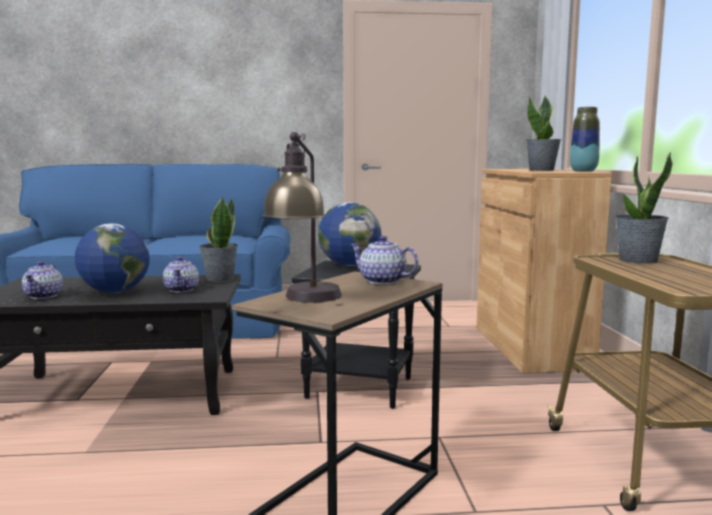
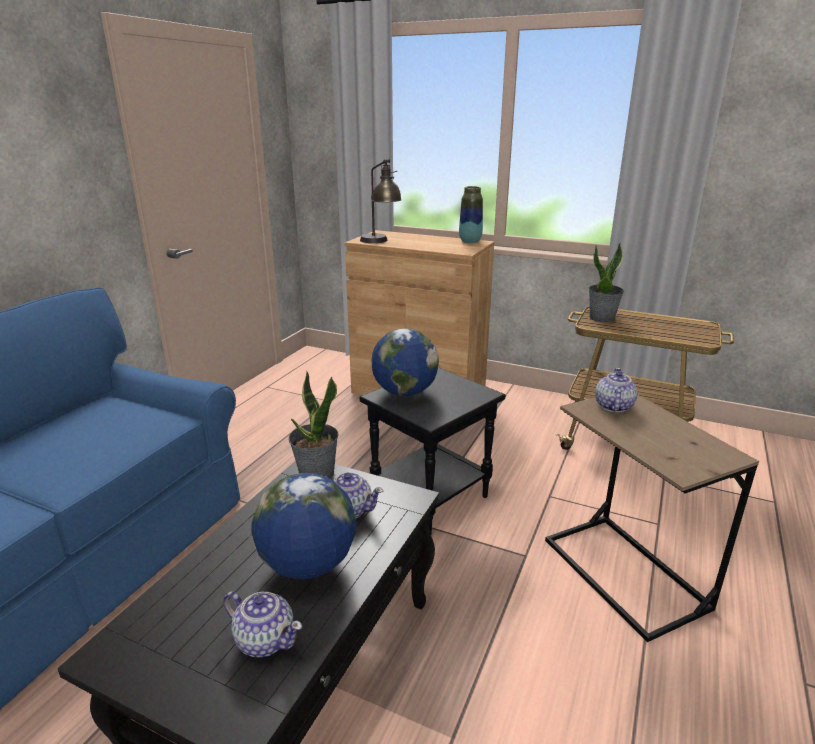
camera: 60 degrees left, 15 degrees up
(305, 300) = (678, 453): table lamp -> table lamp (380, 242)
(382, 281) = (613, 406): teapot -> teapot turned 135 degrees clockwise
(542, 170) = (425, 242): potted plant -> none

